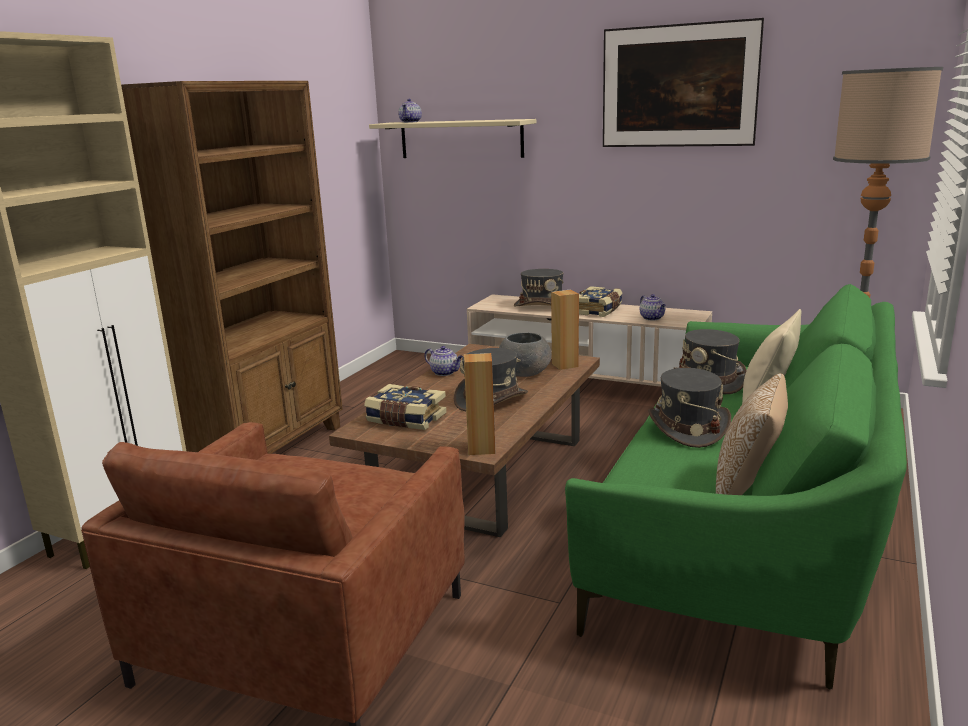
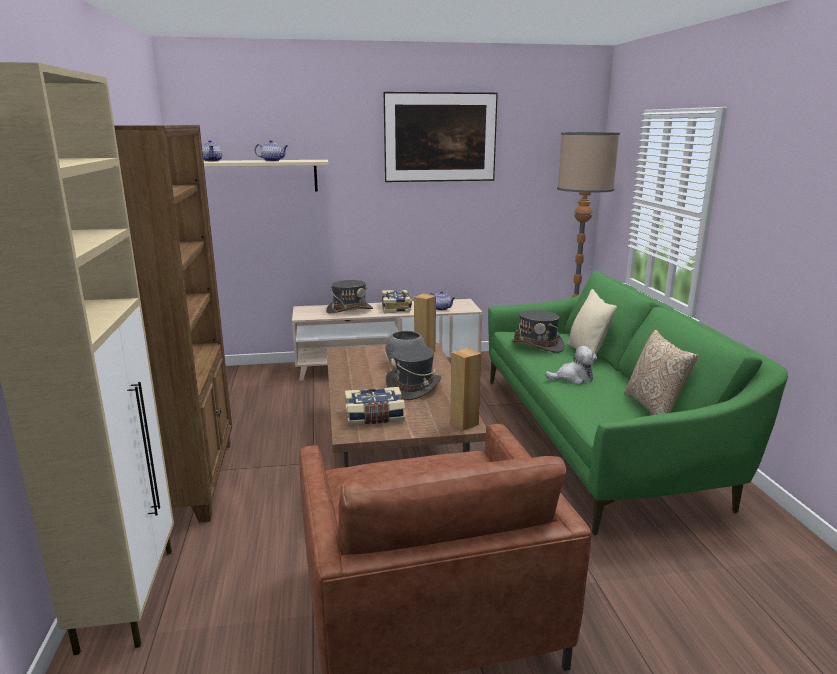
camera: 35 degrees left, 0 degrees up
(445, 372) = (345, 374): teapot -> teapot (272, 161)
(687, 428) = (573, 378): grey hat -> plush toy

